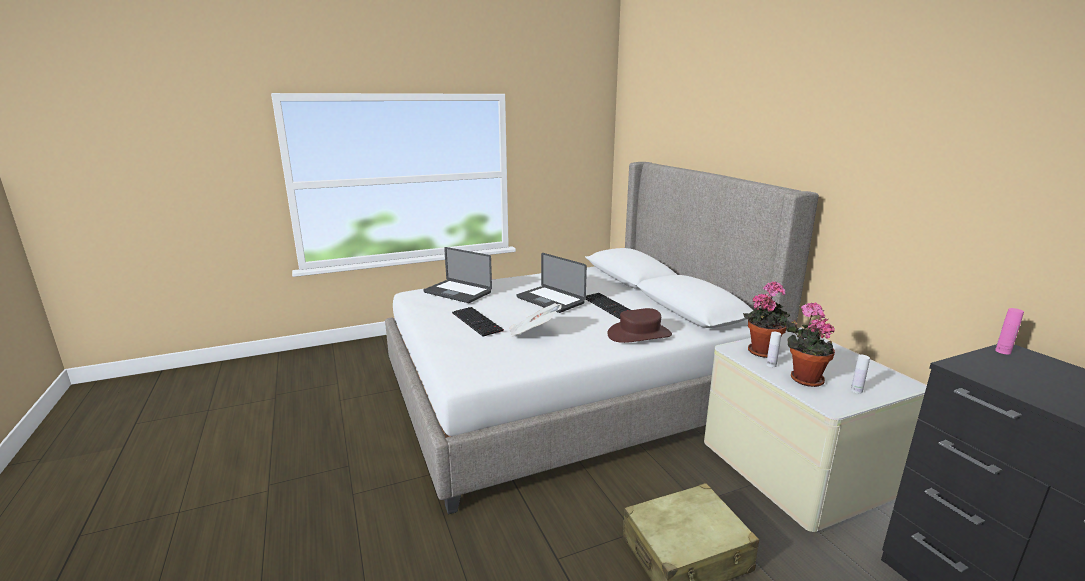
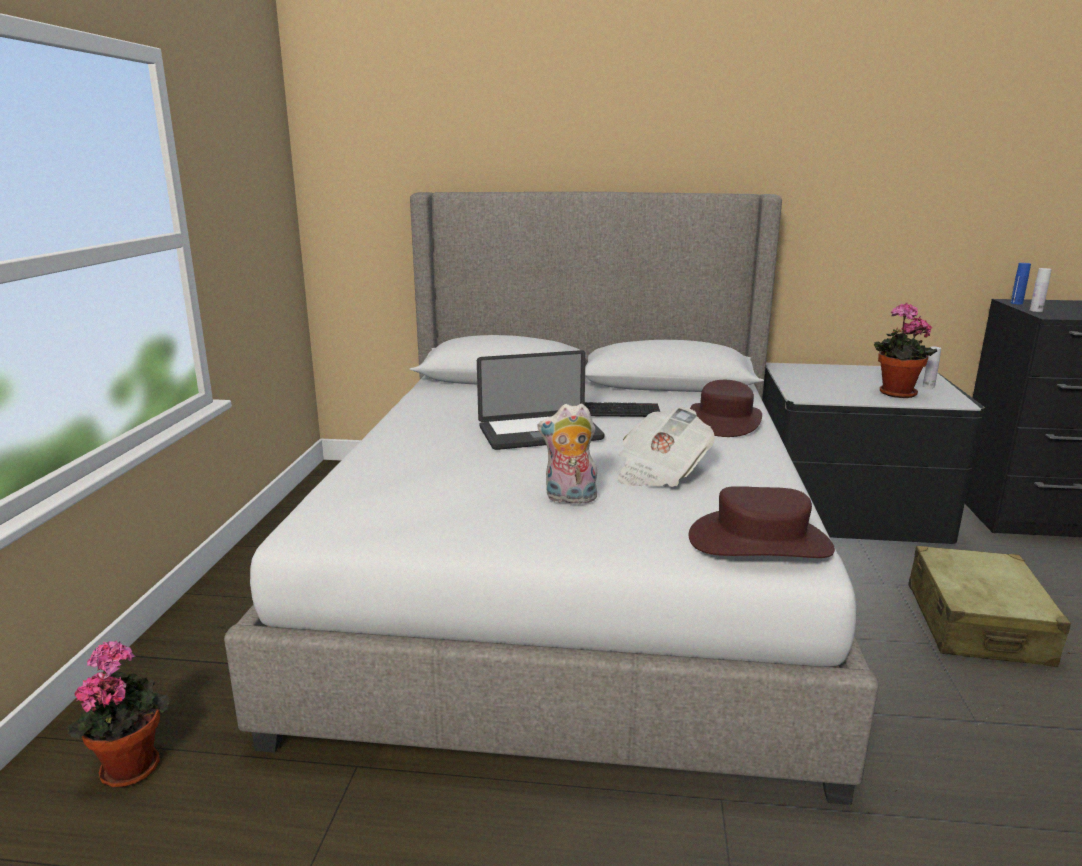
camera: 60 degrees left, 0 degrees up
(457, 292) = (400, 484): laptop -> none
(468, 365) = (760, 542): none -> brown hat
(478, 322) = (569, 498): keyboard -> plush toy
(763, 351) = (817, 388): potted plant -> potted plant (131, 765)
(771, 365) = (855, 395): white bottle -> white bottle (1036, 310)
(795, 470) = (845, 513): beige nightstand -> black nightstand
(1003, 351) = (1016, 303): pink bottle -> blue bottle

